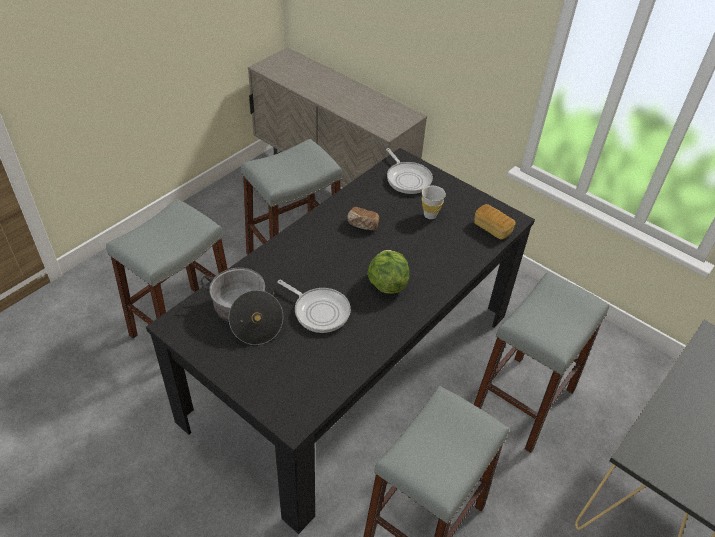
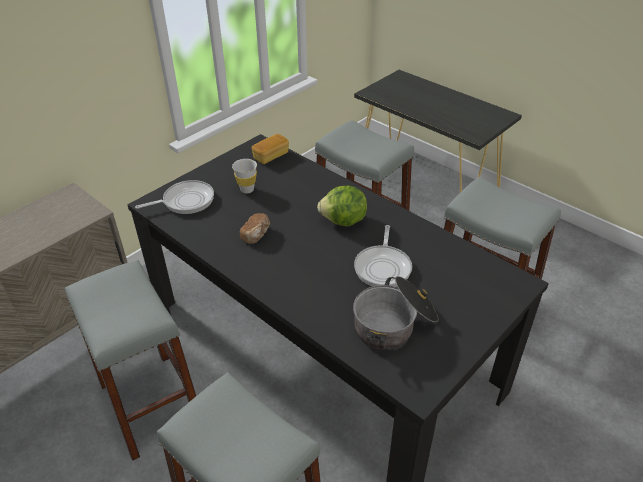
camera: 85 degrees left, 5 degrees down
(319, 311) = (383, 267): frying pan -> frying pan turned 150 degrees clockwise

